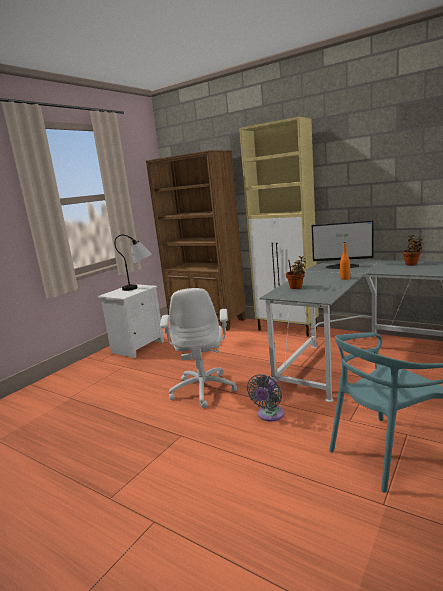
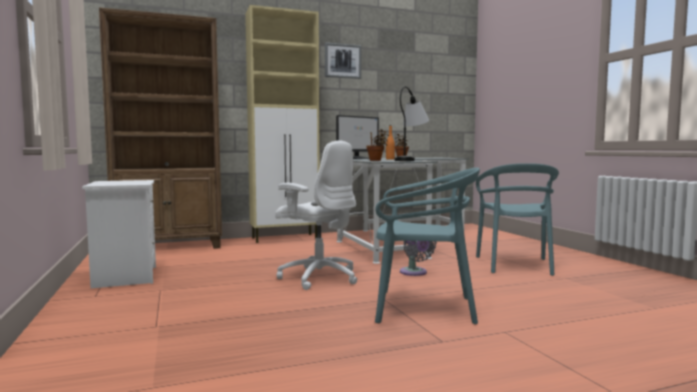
camera: 55 degrees left, 10 degrees down
(140, 287) = (131, 181): table lamp -> table lamp (411, 160)
(176, 459) = (423, 308): none -> turquoise chair
(350, 155) = (342, 61): none -> picture

